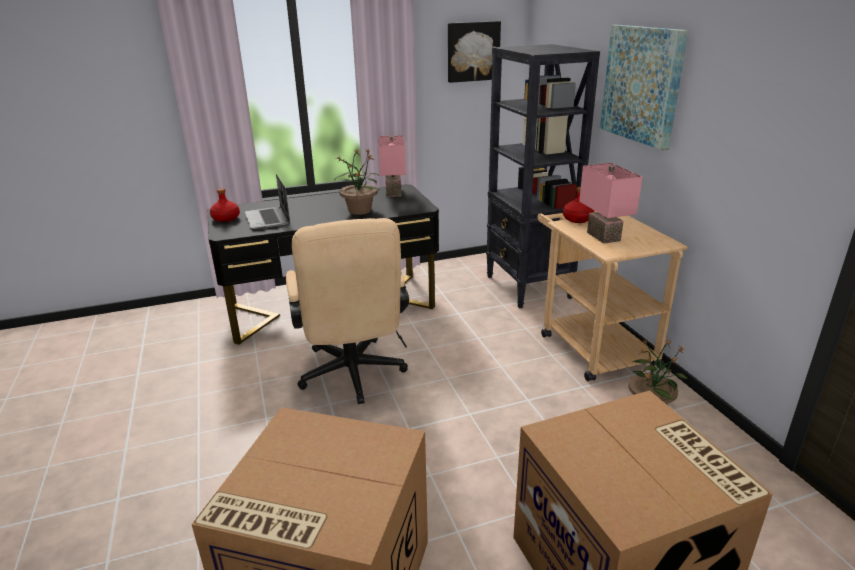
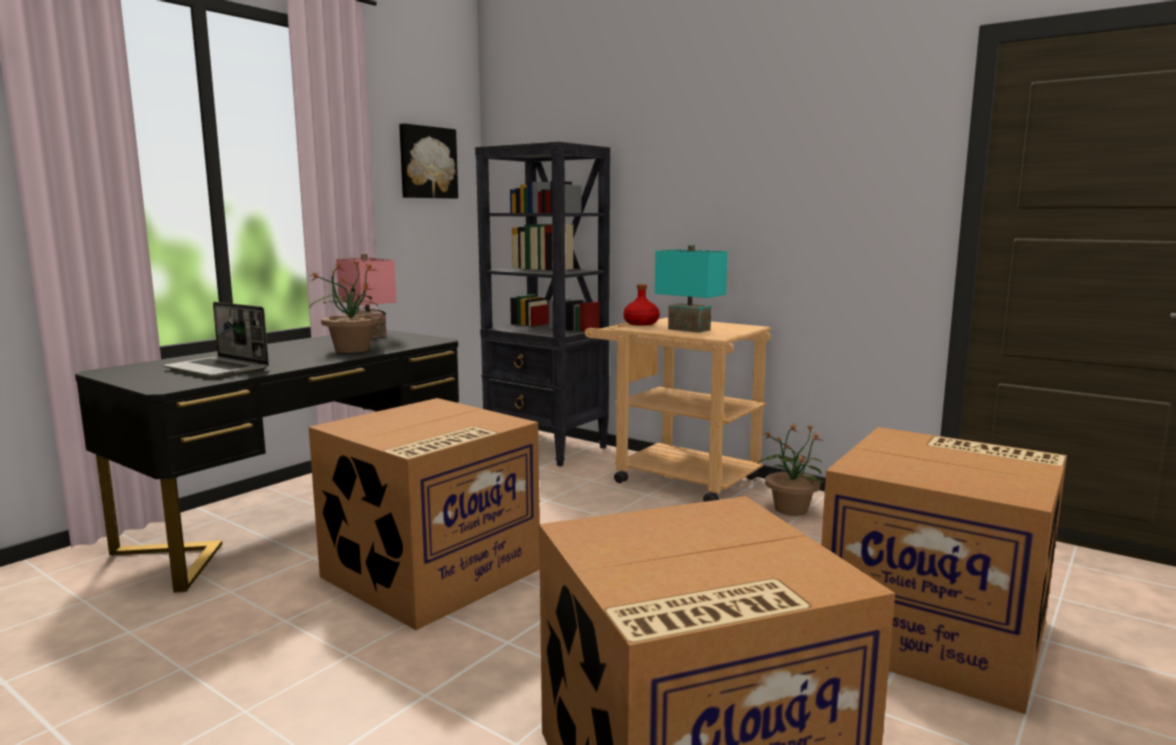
camera: 35 degrees left, 15 degrees down
(225, 218) = (134, 376): red bottle -> none
(353, 377) = (430, 574): beige office chair -> cardboard box
(605, 236) = (690, 329): pink table lamp -> turquoise table lamp
(642, 84) = (674, 173): picture -> none

